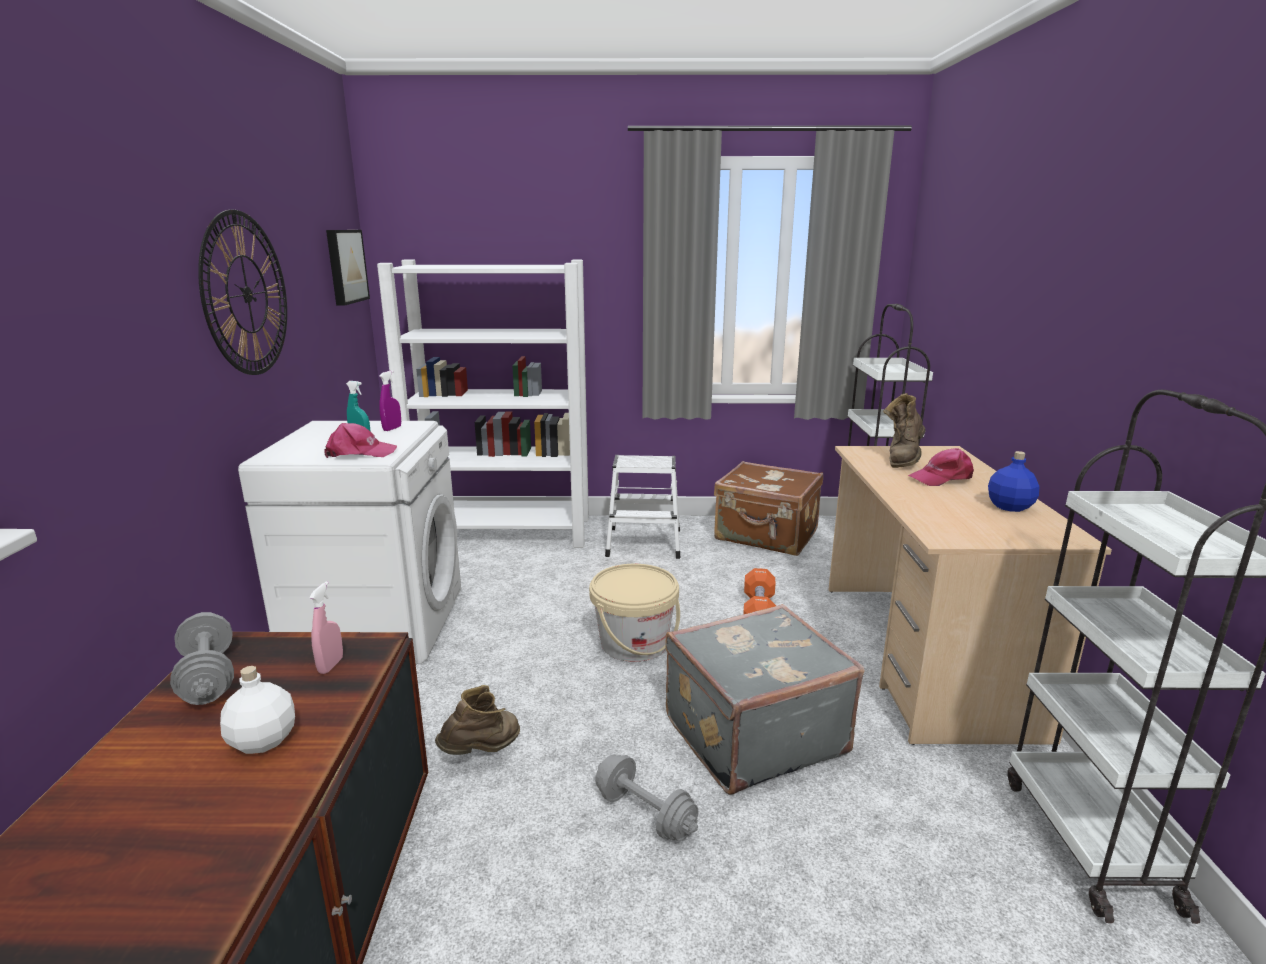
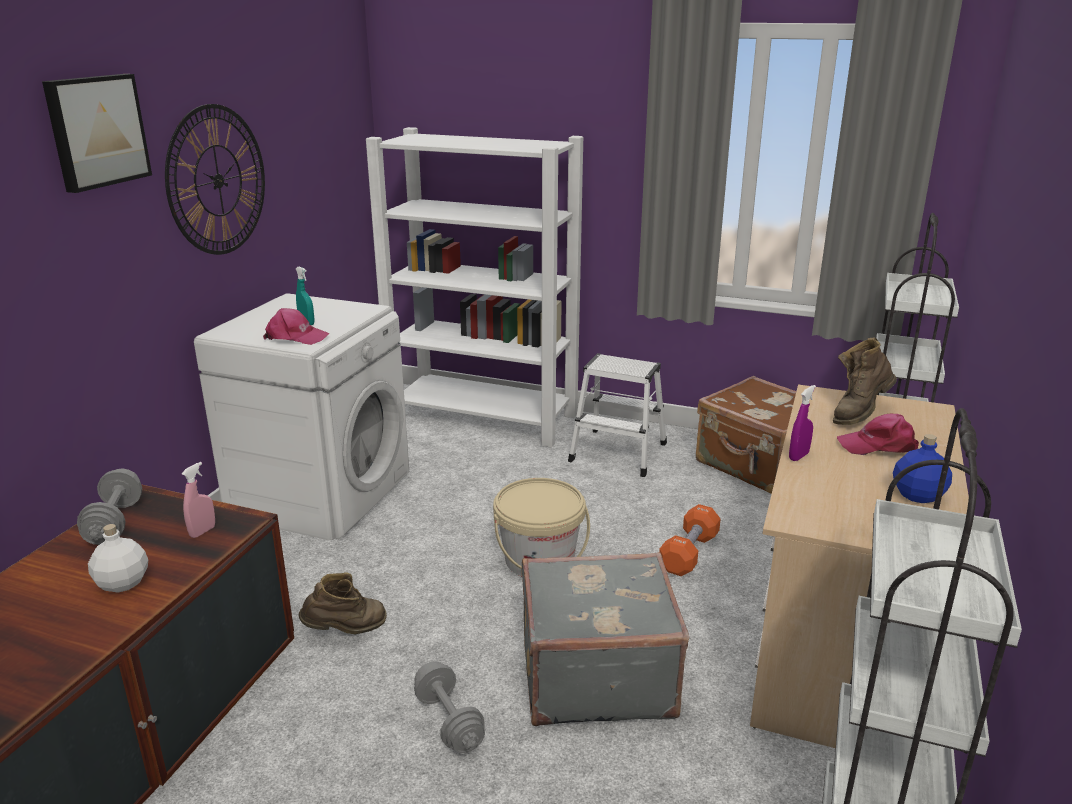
camera: 20 degrees right, 5 degrees up
(345, 266) = (344, 136): picture -> picture (96, 131)
(392, 428) = (344, 311): purple spray bottle -> purple spray bottle (798, 456)

